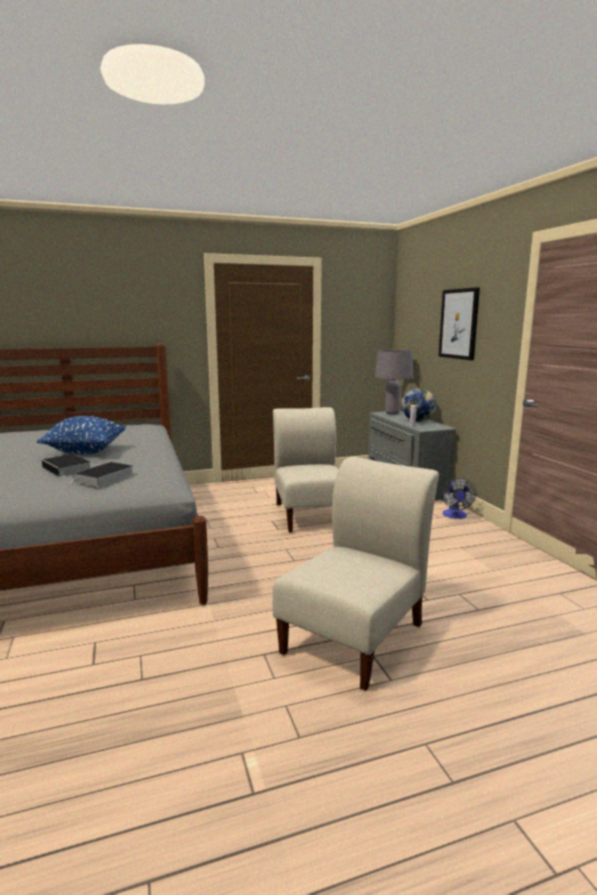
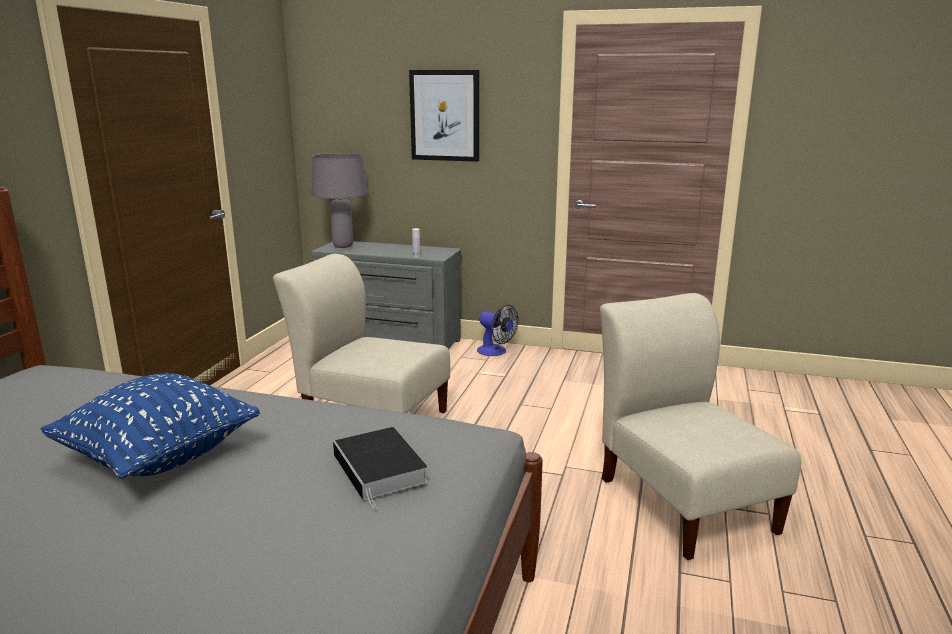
camera: 55 degrees left, 5 degrees up
(68, 469) = (264, 493): book -> none
(418, 421) = (401, 249): globe -> none

